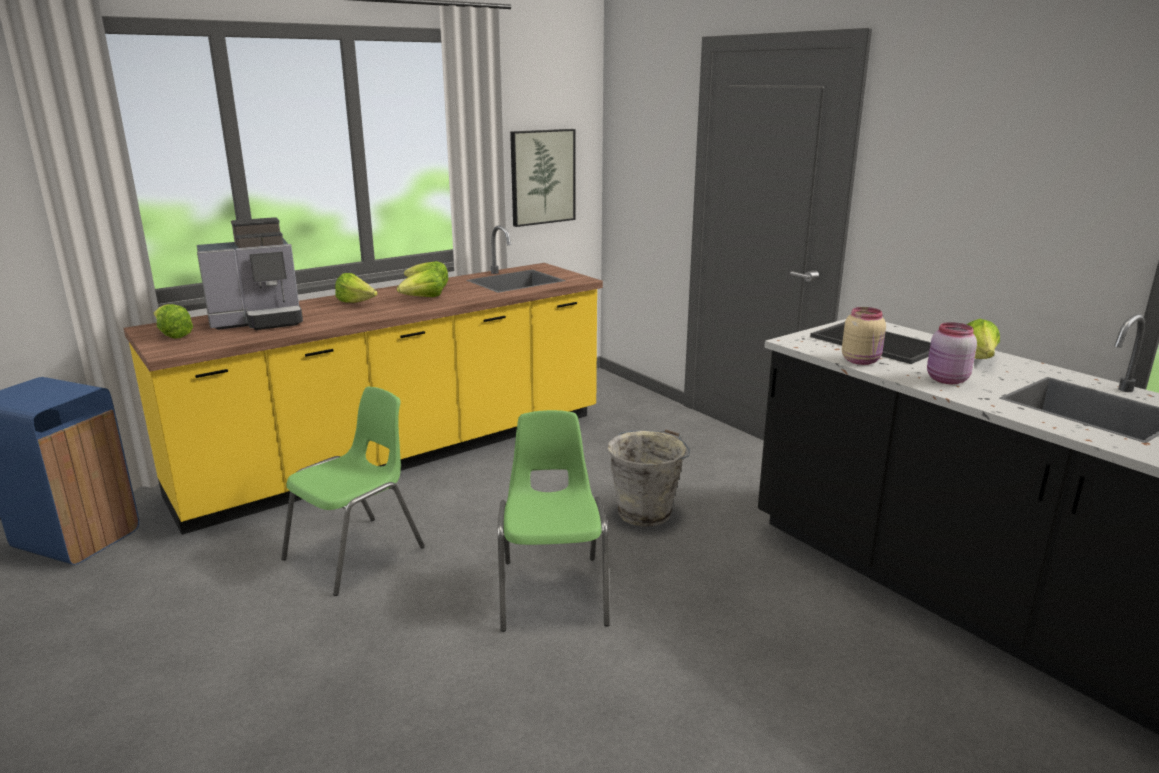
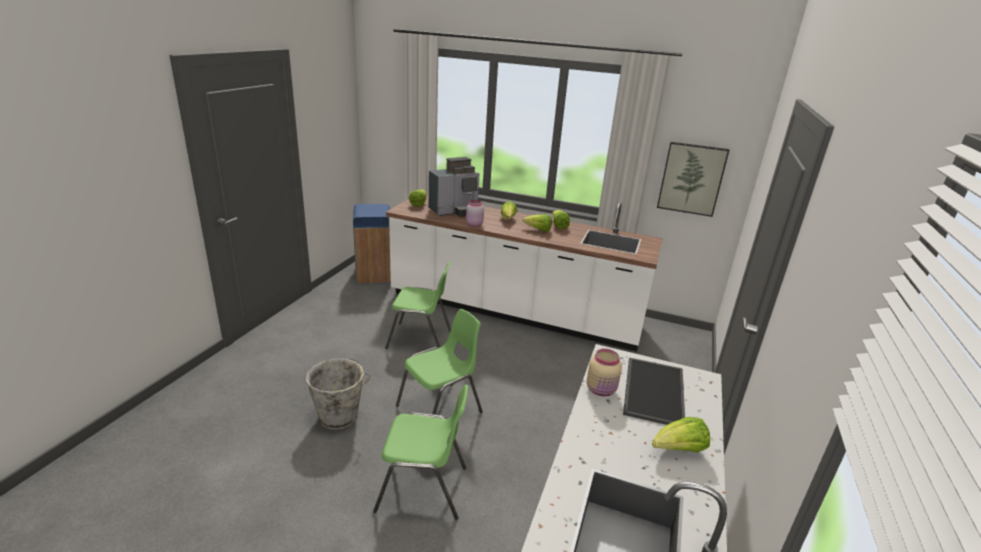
camera: 55 degrees right, 5 degrees up
(259, 321) = (455, 211): coffee machine -> coffee machine turned 60 degrees counterclockwise
(401, 455) = (513, 312): yellow counter -> white counter
(646, 512) = (550, 415): grey bucket -> grey bucket (340, 417)
(706, 661) = (423, 489): none -> green chair
(946, 380) = (604, 436): pink jar -> pink jar (473, 224)

